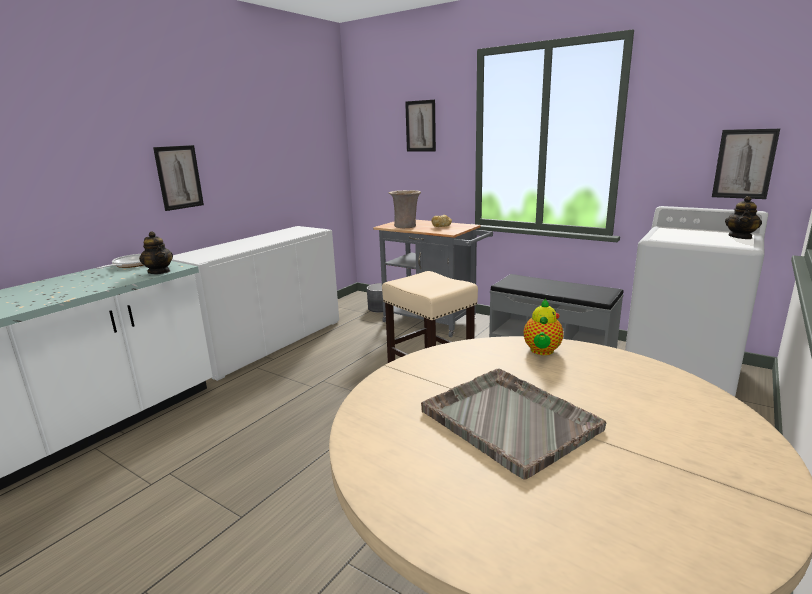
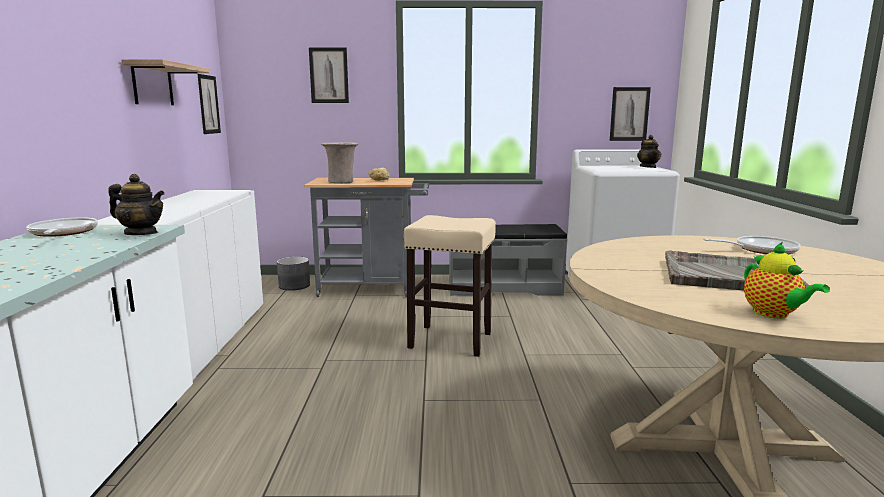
camera: 35 degrees left, 5 degrees down
(179, 177) = (82, 112): picture -> picture (208, 104)
(256, 148) = (152, 84): none -> shelf
(542, 351) = (653, 243): teapot -> teapot (773, 314)
(653, 393) = (761, 250): none -> frying pan

